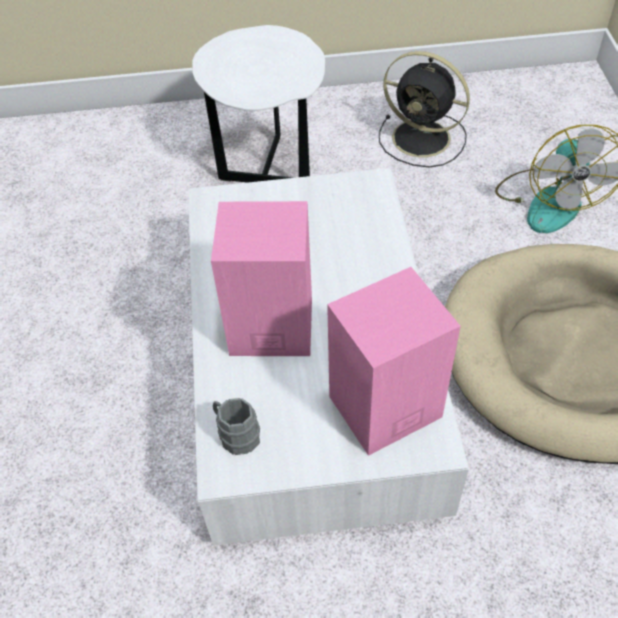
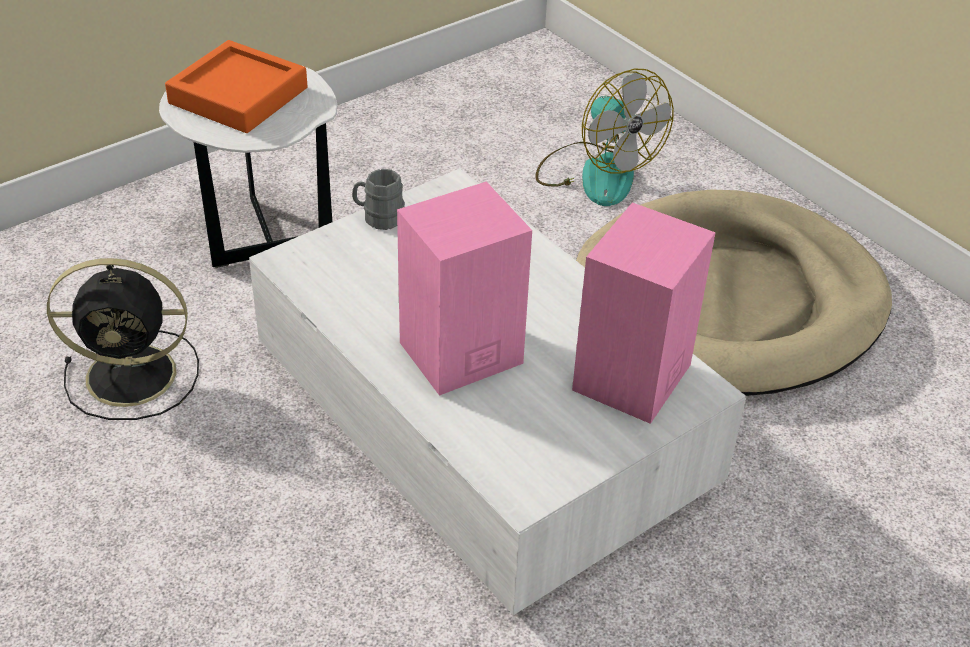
camera: 35 degrees left, 10 degrees down
(236, 434) = (508, 460): grey mug -> grey mug (378, 218)
(254, 58) = (238, 96): none -> orange tray
(423, 139) = (423, 153): black fan -> black fan (135, 375)

